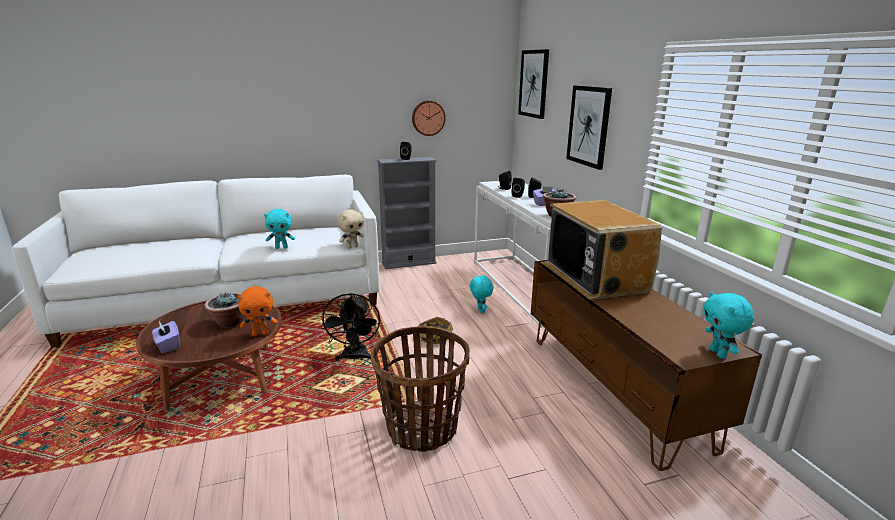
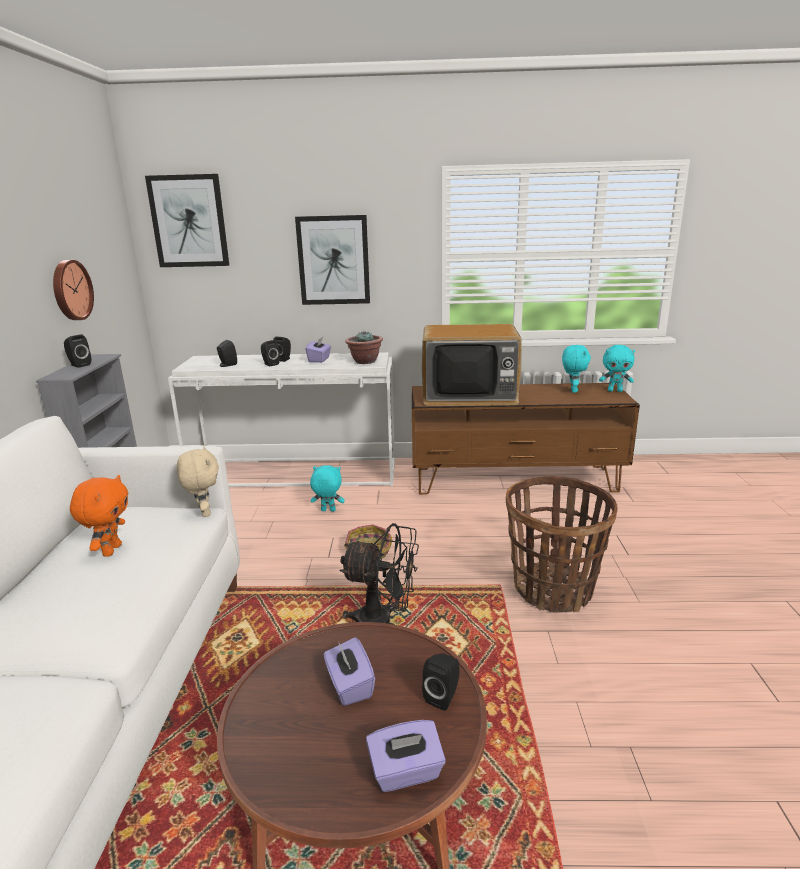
camera: 70 degrees left, 0 degrees up
(217, 348) = (443, 696): none -> black speaker
(229, 323) = (349, 686): potted plant -> purple tissue box
(260, 334) = (412, 645): orange plush toy -> orange plush toy (111, 550)
(281, 247) = (151, 572): turquoise plush toy -> turquoise plush toy (572, 390)

